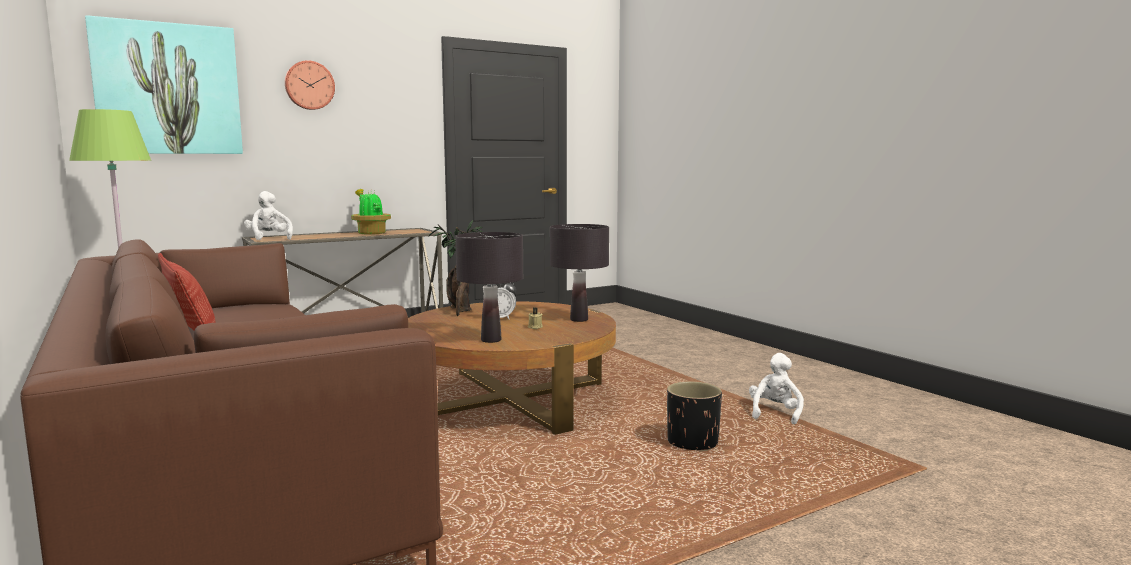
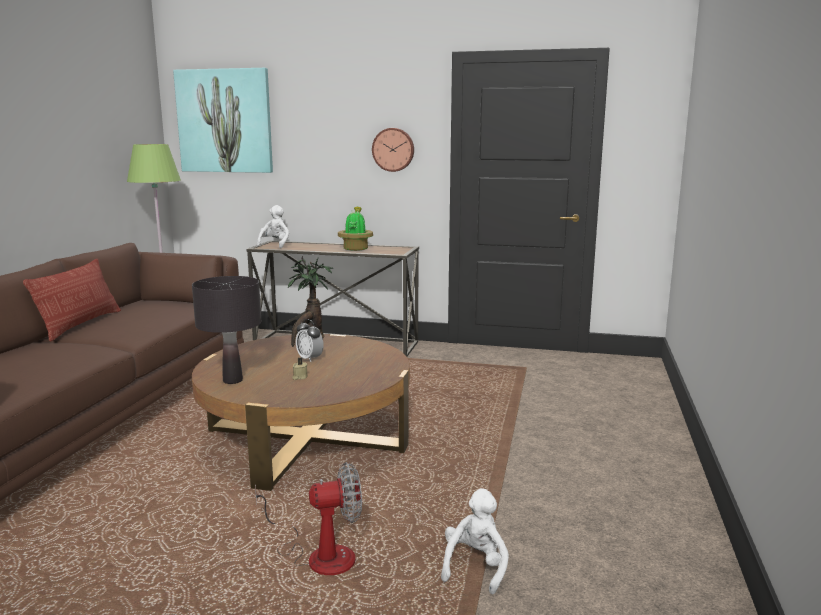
camera: 45 degrees right, 5 degrees up
(309, 85) = (325, 111): wall clock -> wall clock (393, 149)
(579, 320) = (355, 380): black table lamp -> none
(692, 443) = (319, 555): black planter -> fan
(775, 413) = (475, 567): white plush toy -> white plush toy turned 45 degrees counterclockwise

